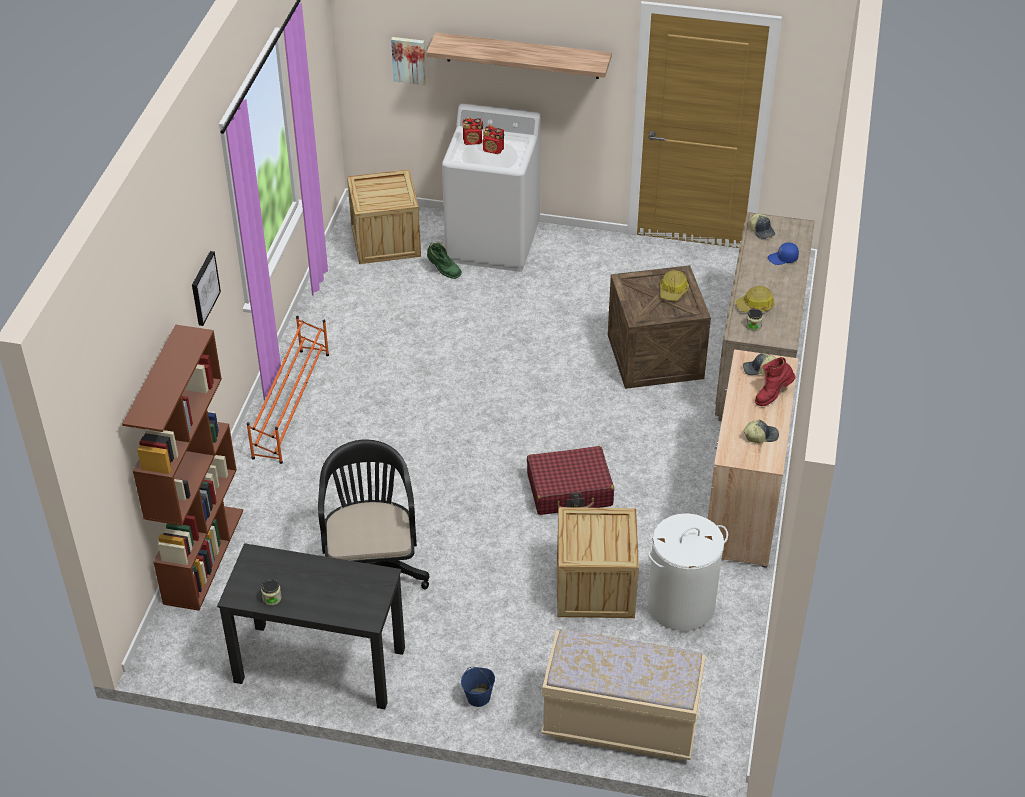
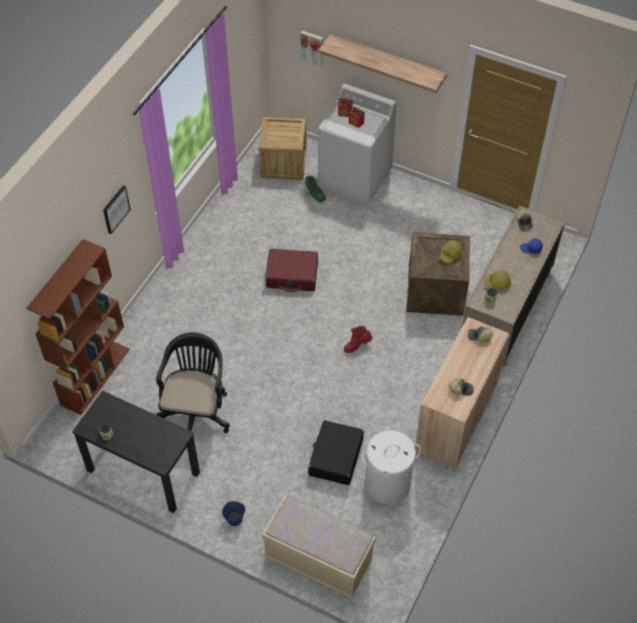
camera: 15 degrees right, 10 degrees up
(292, 404) = (184, 277): orange shoe rack -> none
(570, 490) = (343, 381): red suitcase -> red suitcase (292, 275)
(595, 587) = (335, 457): crate -> black suitcase
(772, 395) = (481, 359): red boot -> red boot (357, 346)

